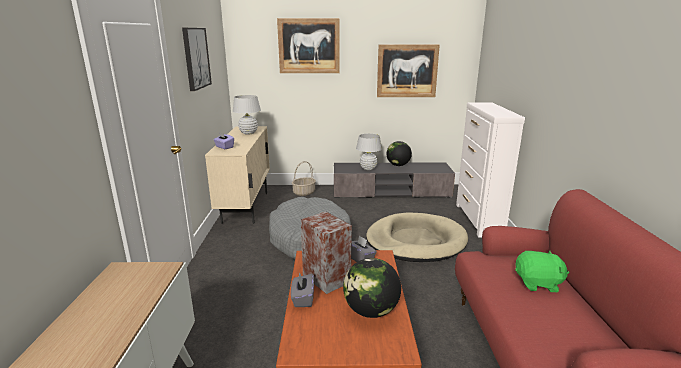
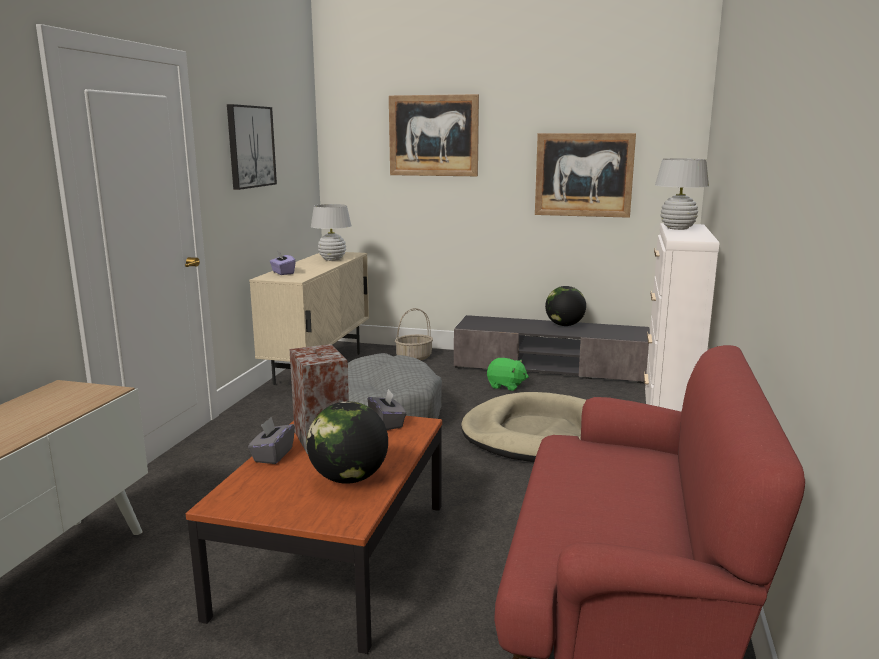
camera: 15 degrees right, 5 degrees down
(368, 168) = (512, 326): white table lamp -> white table lamp (677, 228)
(538, 283) = (626, 481): green plush toy -> green plush toy (506, 386)

